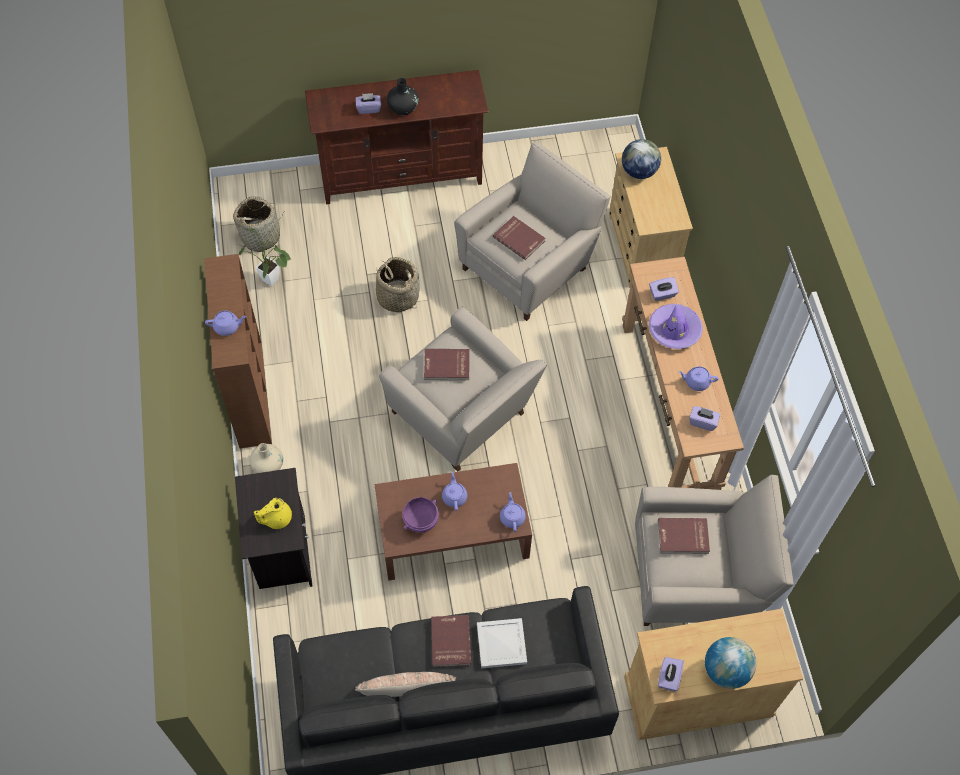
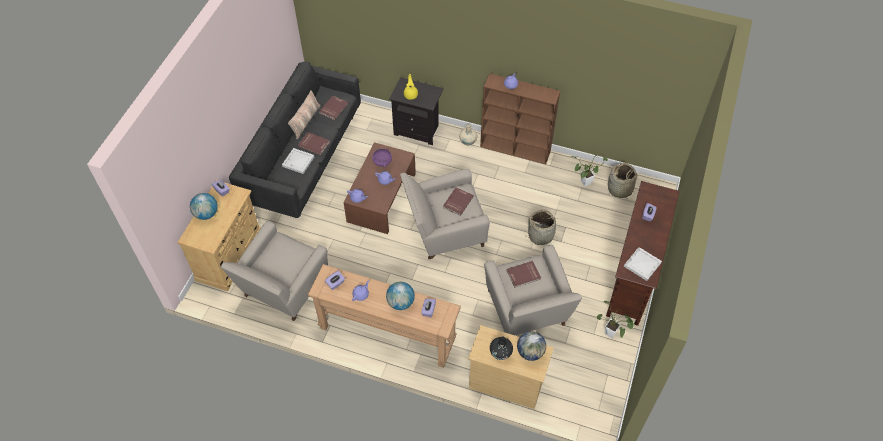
camera: 120 degrees right, 5 degrees down
(403, 108) = (639, 232): black vase -> black vase (500, 352)
(451, 92) = (642, 264): none -> white tray
(504, 169) = (612, 334): none -> potted plant
(674, 330) = (400, 303): purple hat -> globe
(683, 537) = (289, 255): red book -> red book (333, 108)

